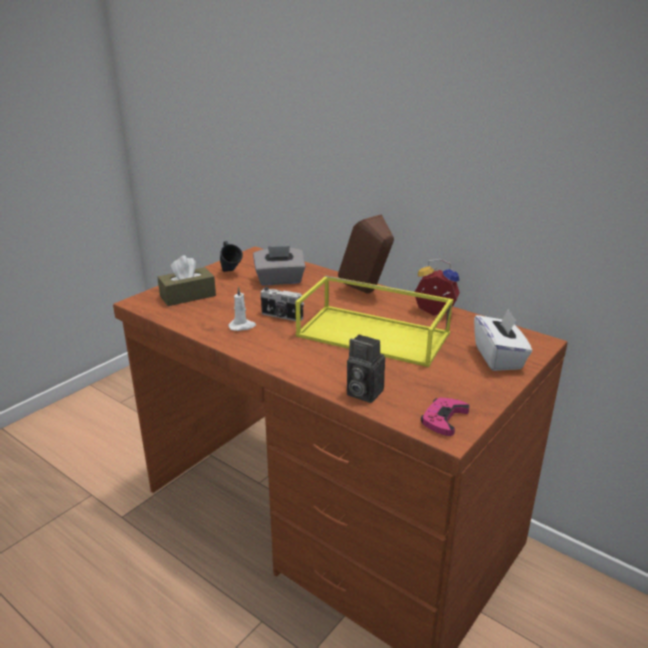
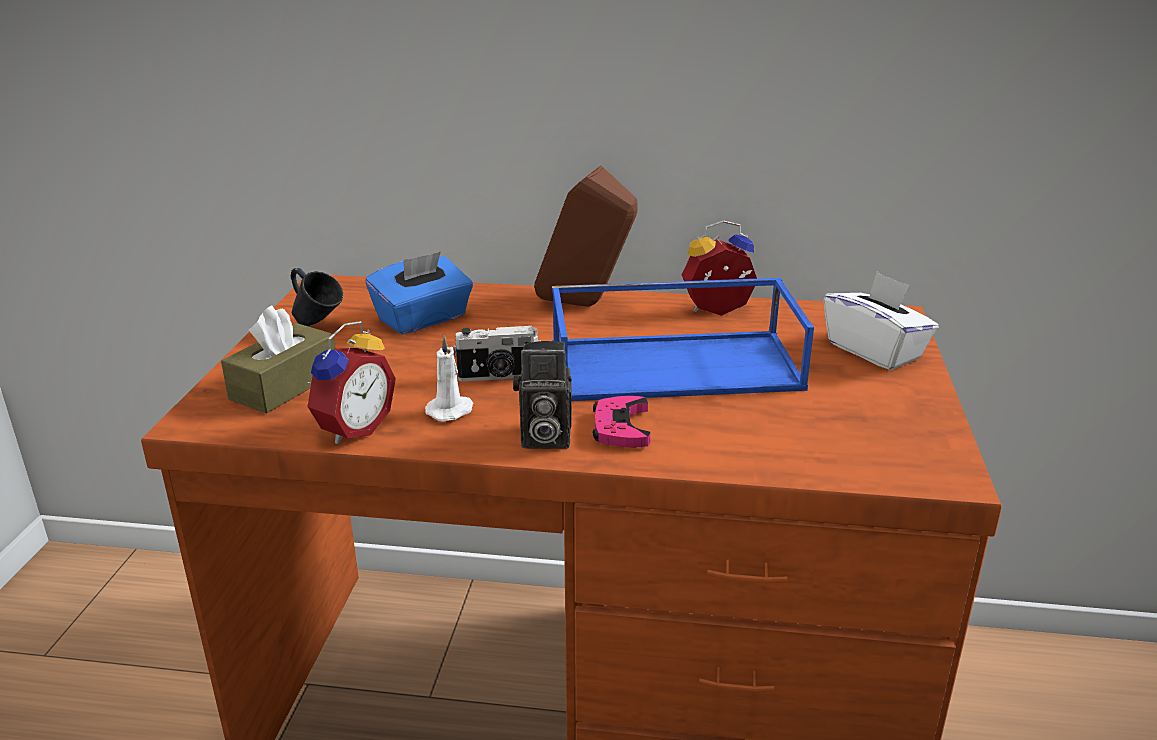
camera: 30 degrees left, 0 degrees up
(193, 322) = (352, 428): none -> alarm clock
(280, 280) = (423, 319): grey tissue box -> blue tissue box
(362, 393) = (766, 457): camera -> camera (542, 438)
(375, 335) = (676, 365): yellow tray -> blue tray
(443, 419) = (916, 457): pink game controller -> pink game controller (620, 428)

